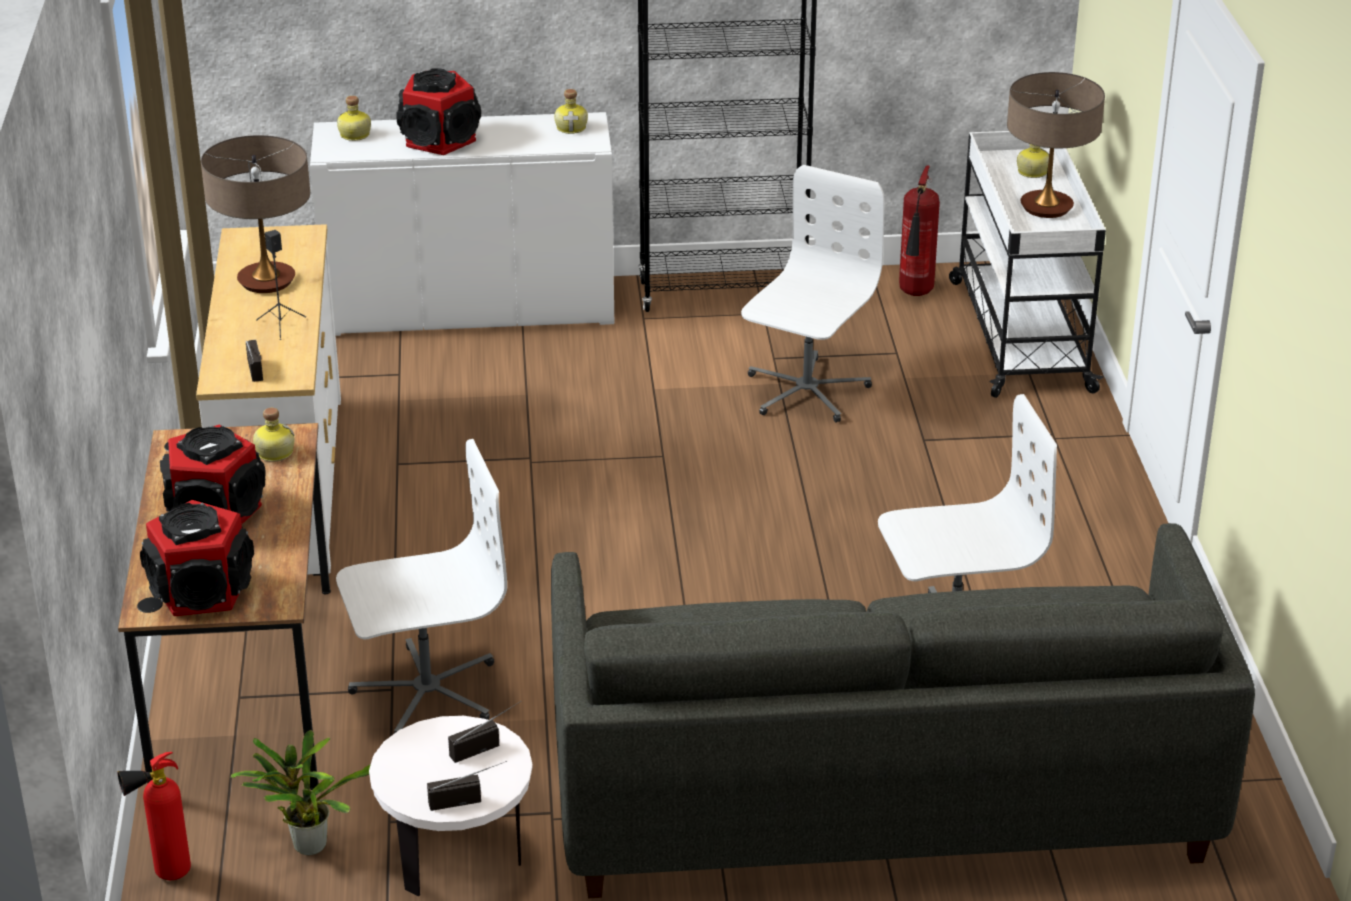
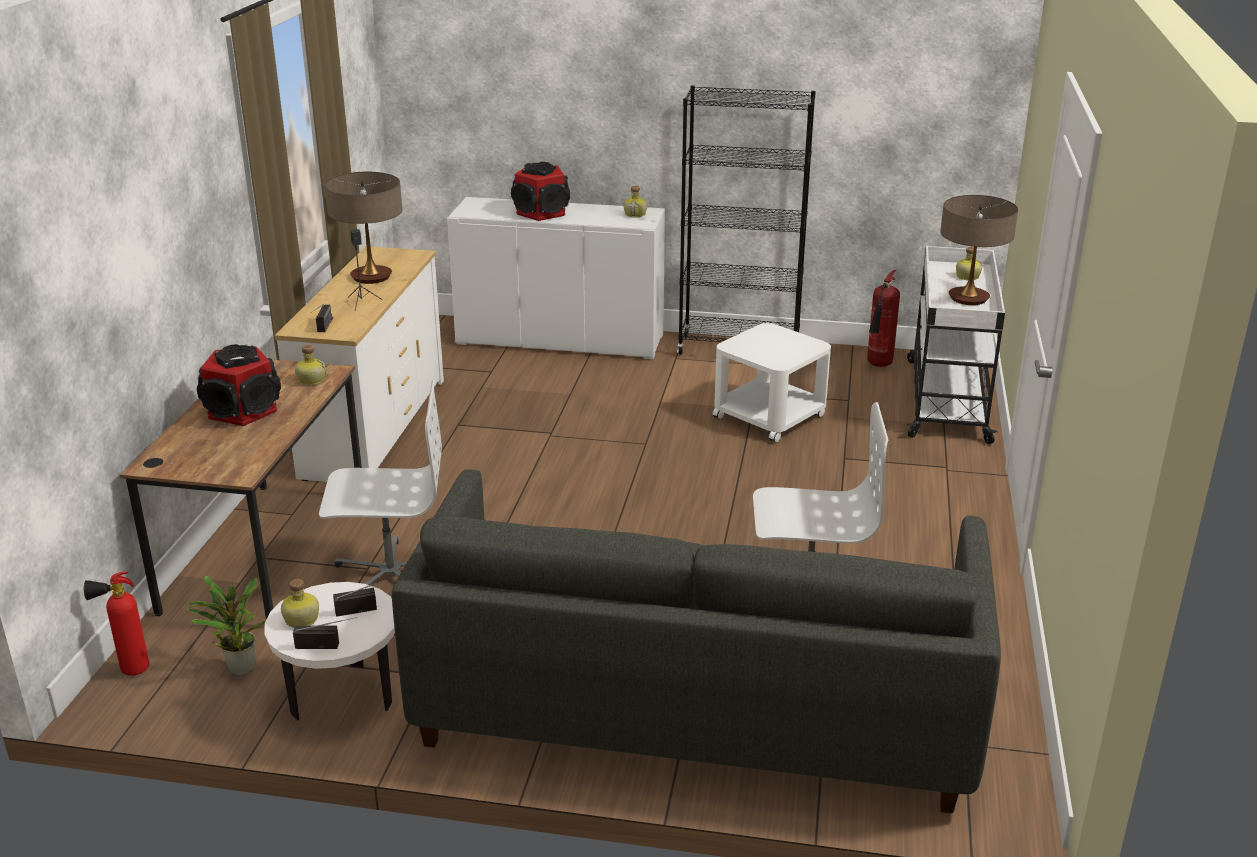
camera: 15 degrees right, 5 degrees down
(203, 591) = (195, 459): speaker -> none
(354, 135) = (487, 205): bottle -> bottle (300, 620)
(805, 391) = (769, 416): white office chair -> white side table

